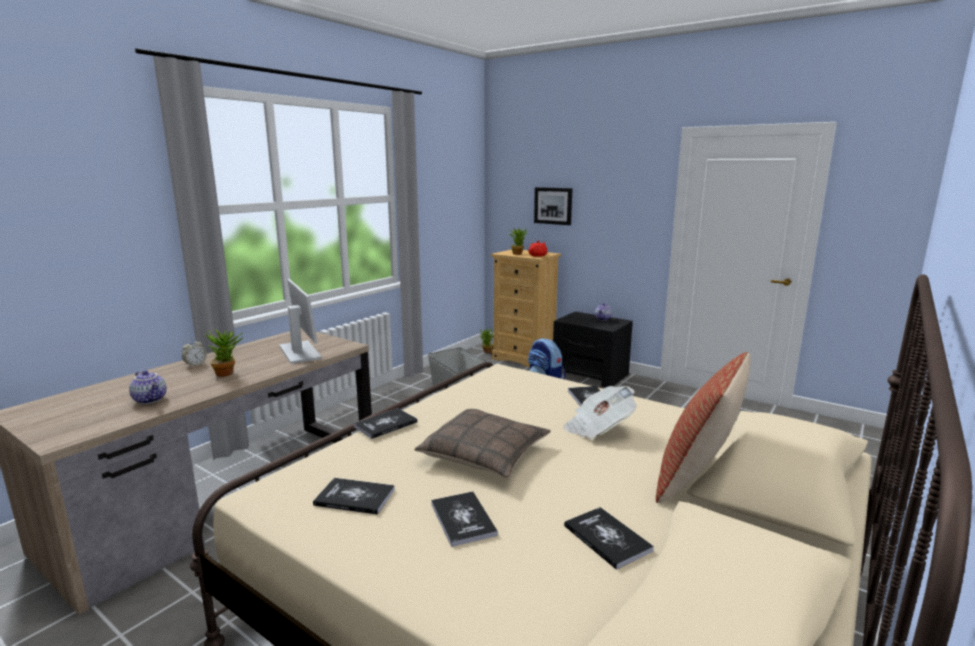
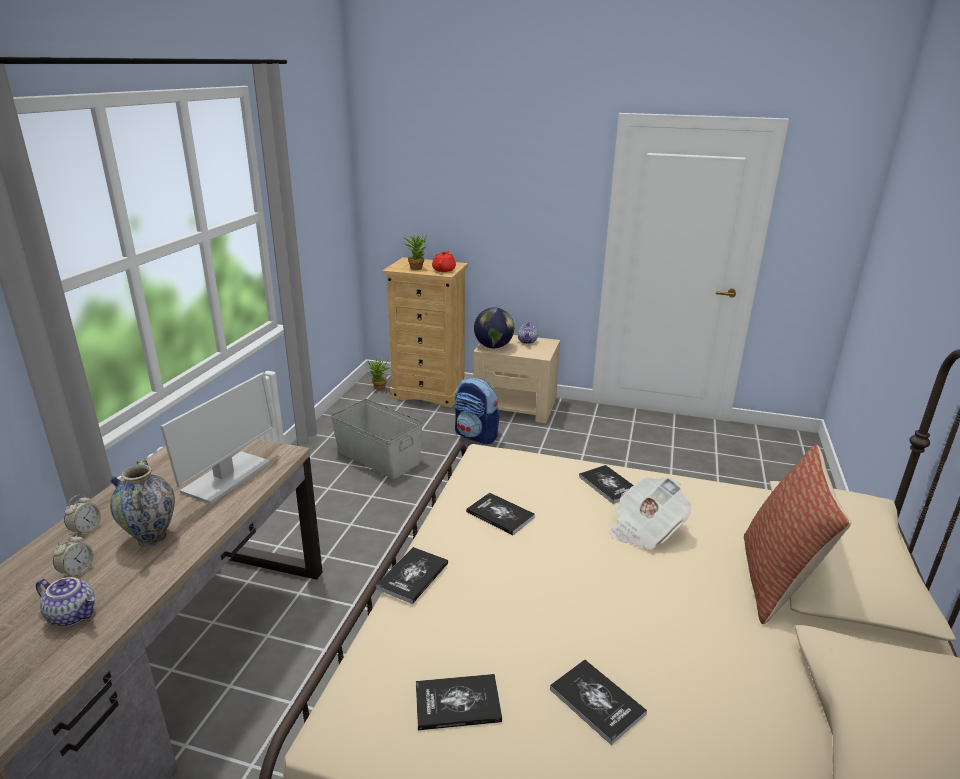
camera: 20 degrees left, 10 degrees up
(172, 381) = (77, 571): none -> alarm clock
(228, 373) = (151, 537): potted plant -> vase
(300, 352) = (226, 478): monitor -> monitor turned 75 degrees clockwise
(484, 454) = (555, 596): pillow -> none
(553, 205) = (454, 203): picture -> none
(572, 320) = (493, 347): none -> globe
(590, 374) = (515, 406): black nightstand -> beige nightstand
(607, 538) = (747, 685): book -> book (500, 514)

